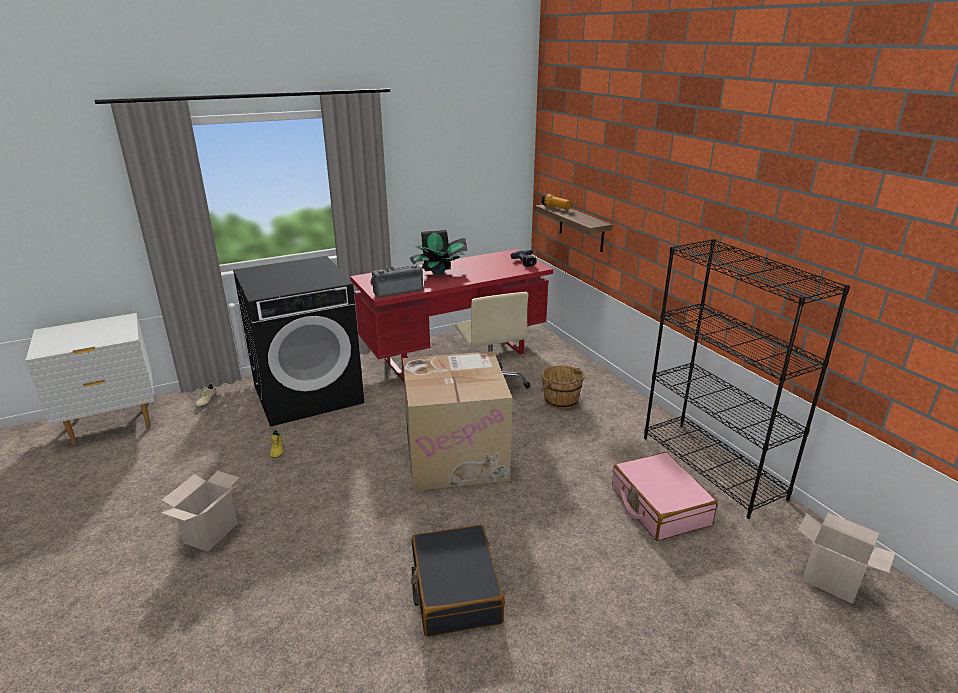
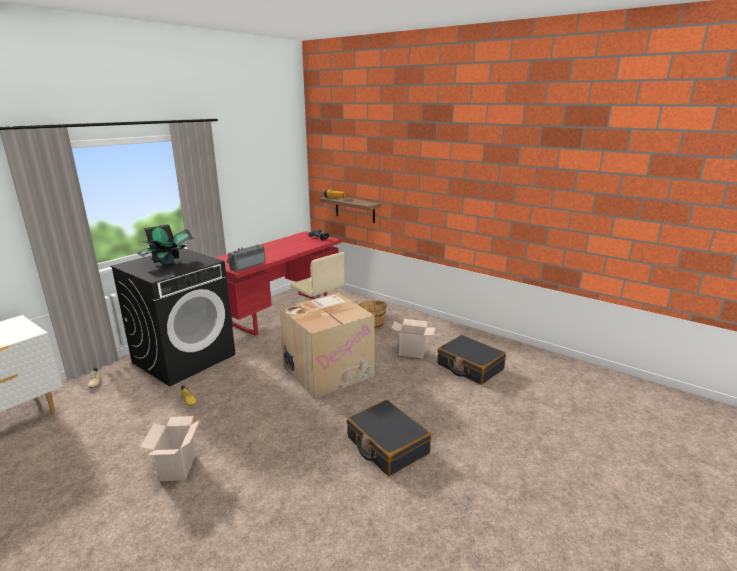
camera: 25 degrees left, 5 degrees down
(439, 272) = (265, 251): potted plant -> potted plant (168, 262)
(659, 506) = (469, 367): pink suitcase -> black suitcase
(712, 467) = (483, 340): black bookcase -> none
(833, 581) = (577, 379): cardboard box -> cardboard box (413, 352)

